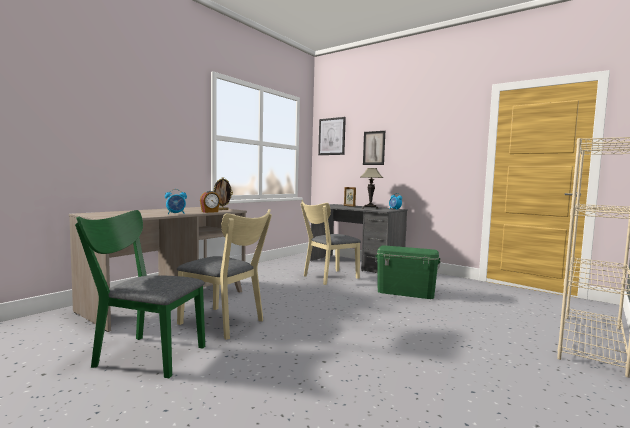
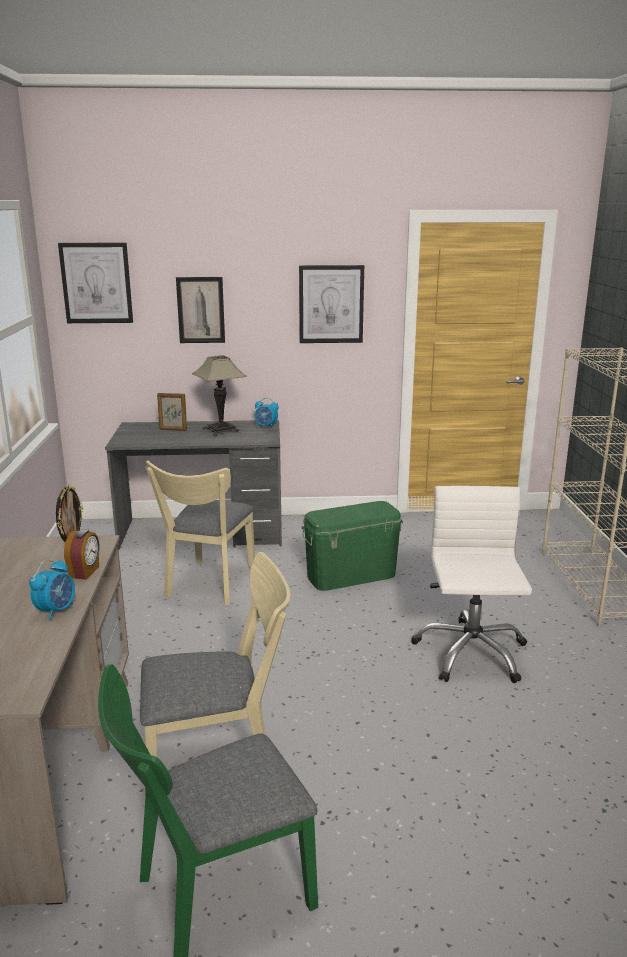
camera: 40 degrees left, 15 degrees up
(426, 336) = (470, 652): none -> white office chair
(441, 143) = (331, 304): none -> picture

